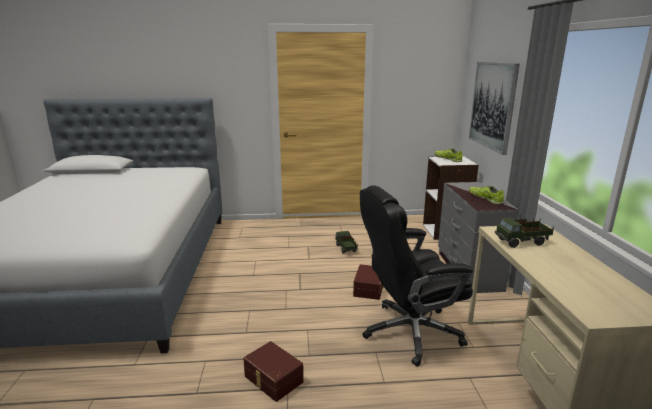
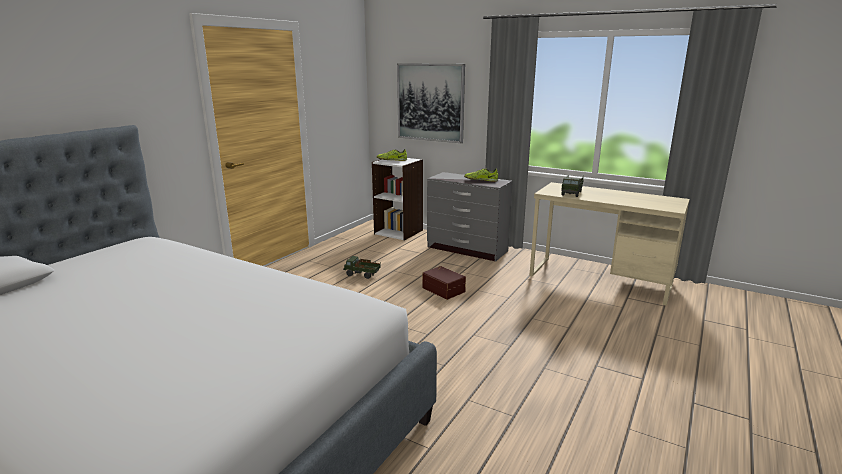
camera: 55 degrees left, 0 degrees up
(272, 380) = (528, 371): brown storage box -> none
(409, 332) = (520, 297): black office chair -> none

